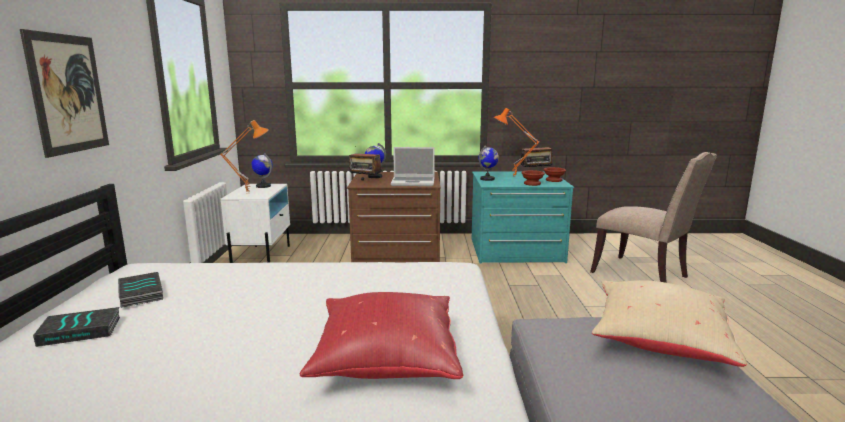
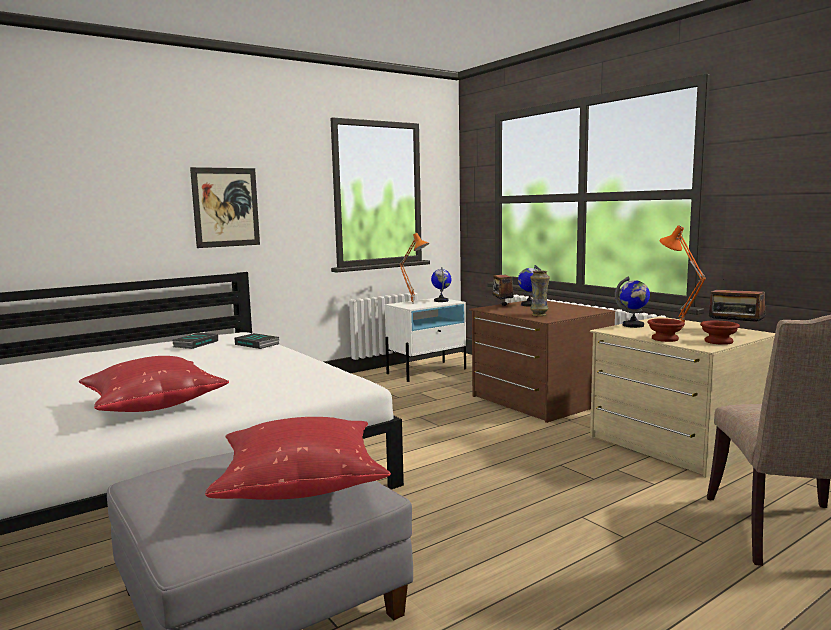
camera: 55 degrees right, 5 degrees down
(81, 330) = (141, 351): book -> book (258, 344)
(413, 182) = (539, 315): laptop -> vase
(516, 250) = (675, 442): turquoise dresser -> beige dresser
(658, 341) = (300, 485): beige pillow -> red pillow

